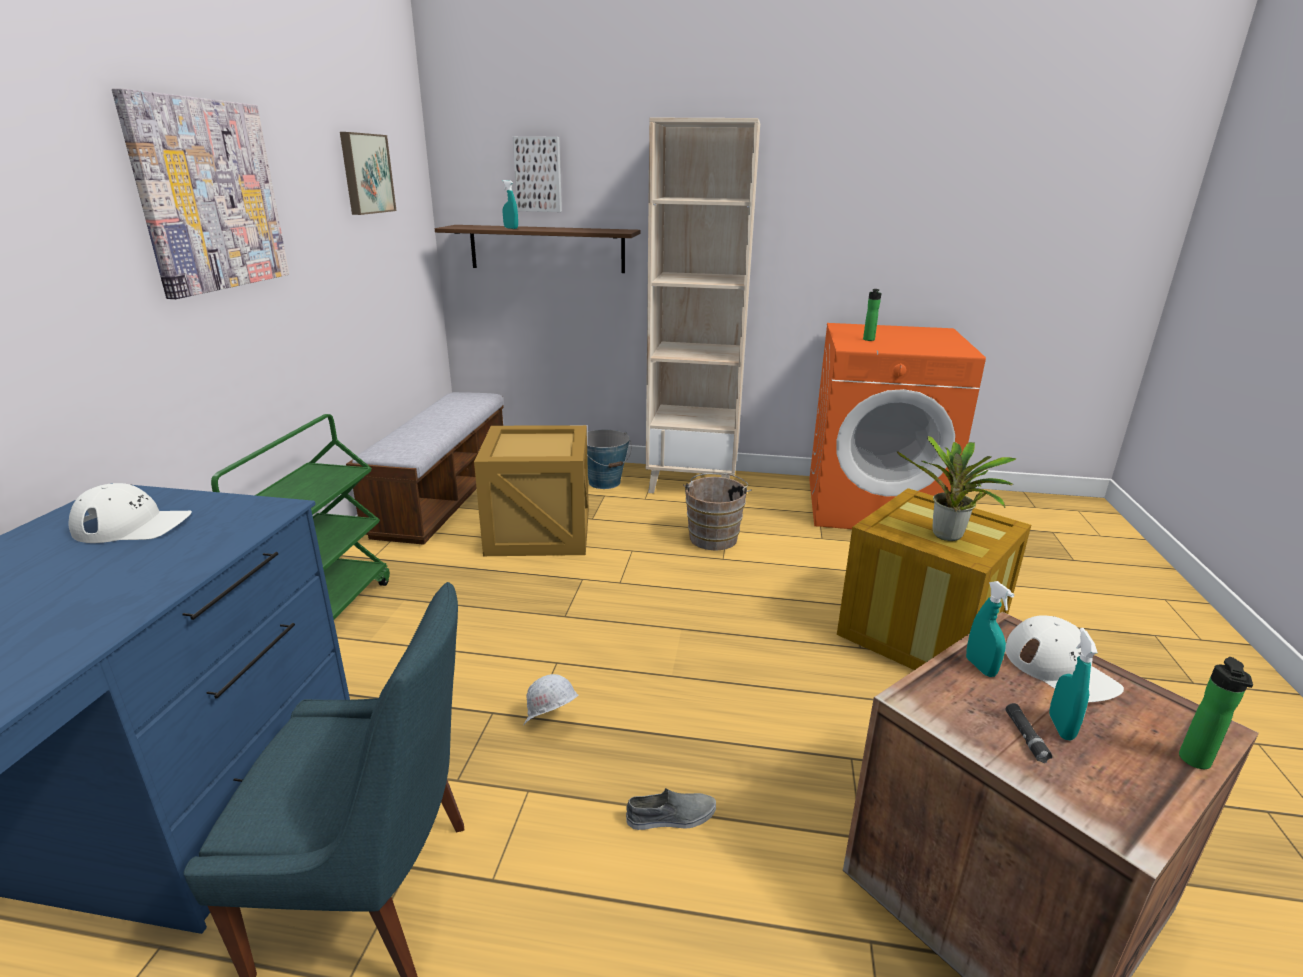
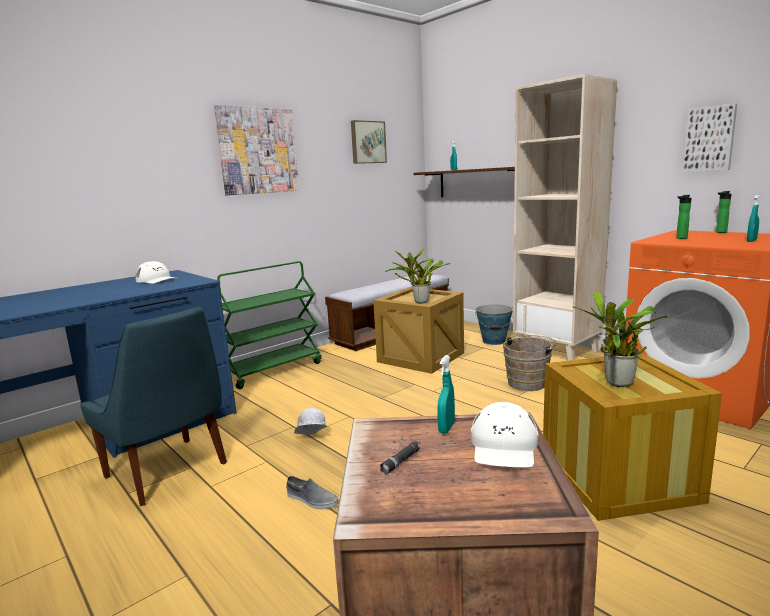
camera: 40 degrees right, 10 degrees down
(538, 174) = (477, 136): picture -> picture (710, 139)
(544, 452) = (419, 302): none -> potted plant
(1060, 727) = (435, 467): turquoise spray bottle -> turquoise spray bottle (751, 241)
(1195, 762) = (494, 518): bottle -> bottle (720, 232)

